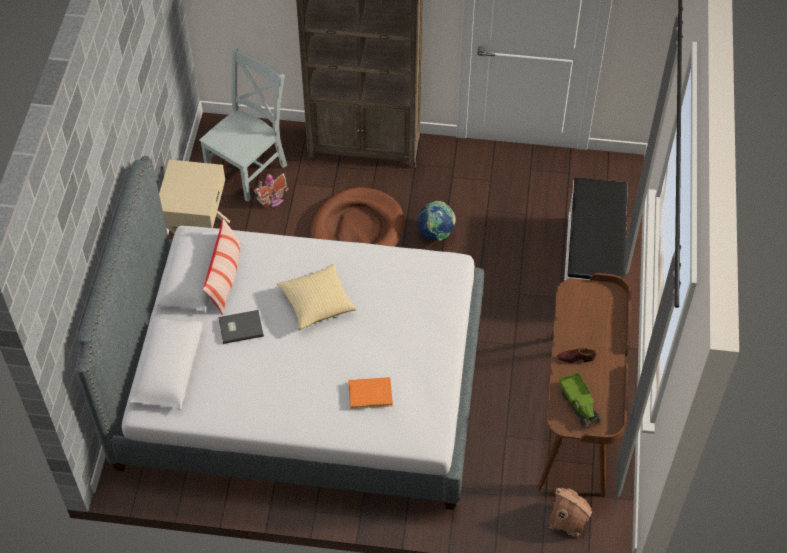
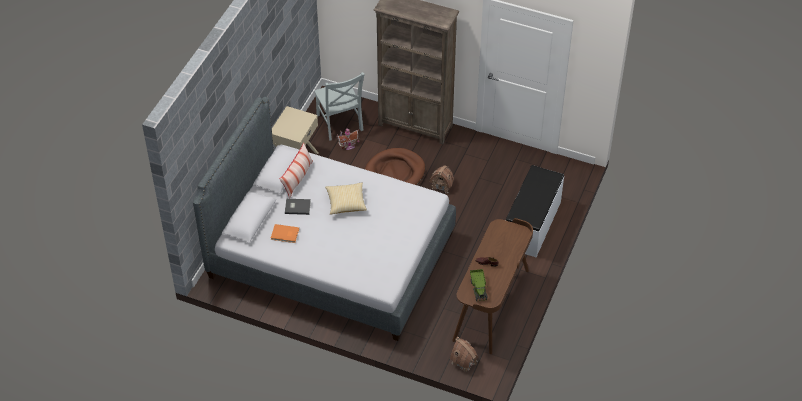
camera: 15 degrees right, 5 degrees down
(249, 168) = (340, 124): grey chair -> grey chair turned 105 degrees clockwise
(371, 395) = (360, 258): orange book -> orange book (285, 234)
(436, 233) = (442, 185): globe -> toy house

